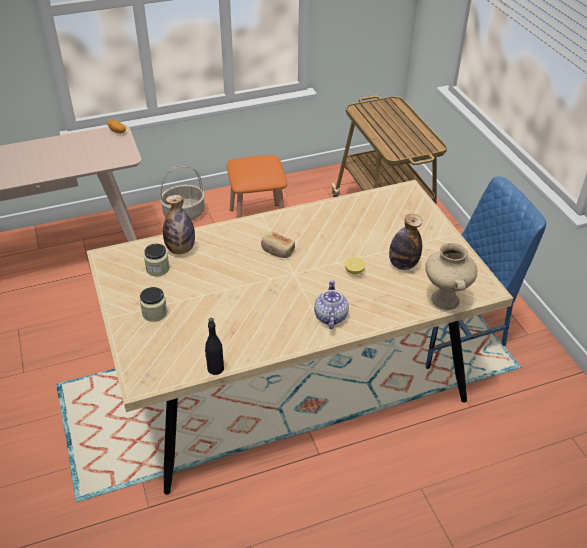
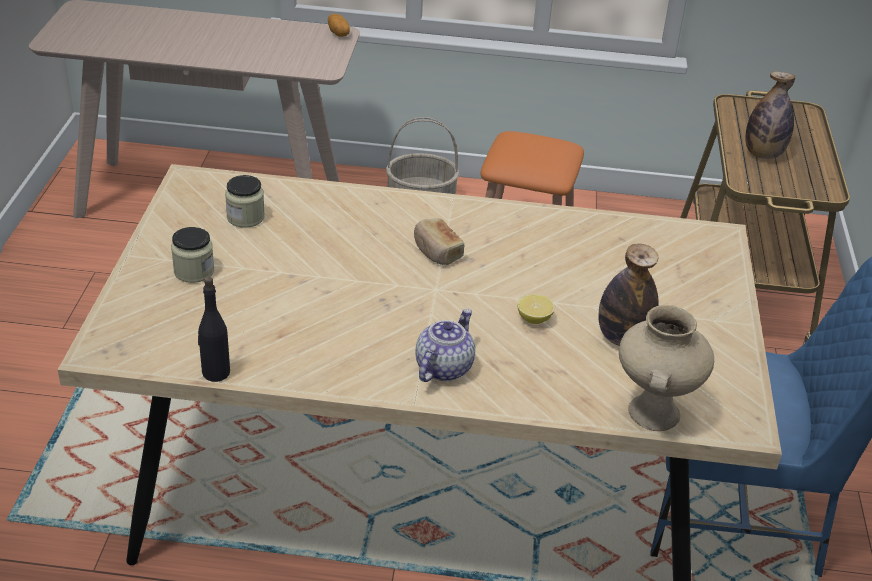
camera: 25 degrees right, 5 degrees down
(180, 249) = (298, 203): bottle -> bottle (763, 154)

